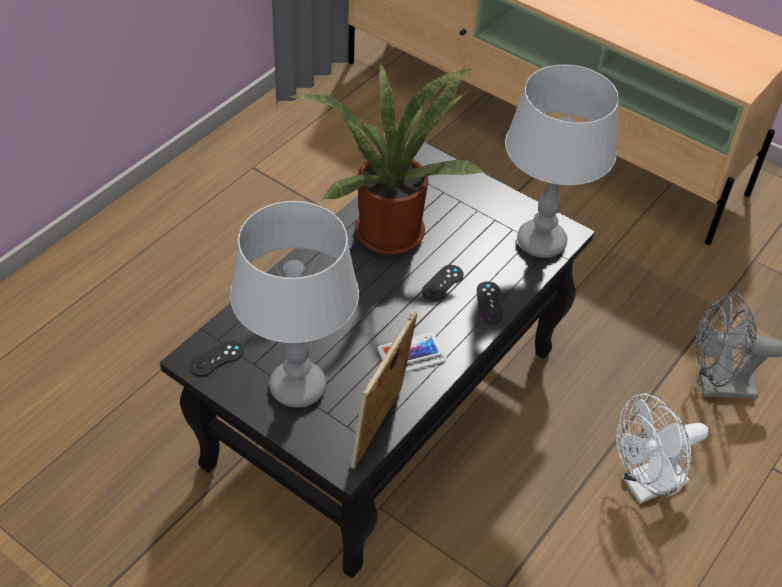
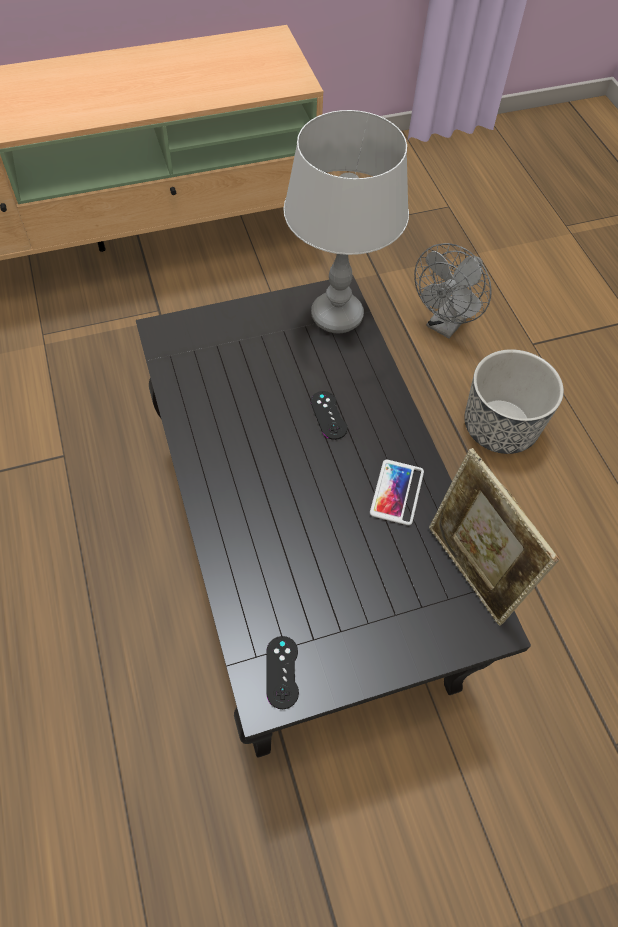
camera: 55 degrees left, 10 degrees up
(298, 387) = (372, 614): grey table lamp -> none
(389, 228) = (226, 413): potted plant -> none
(489, 302) = (378, 395): black game controller -> none
(646, 485) = (500, 426): white fan -> planter

